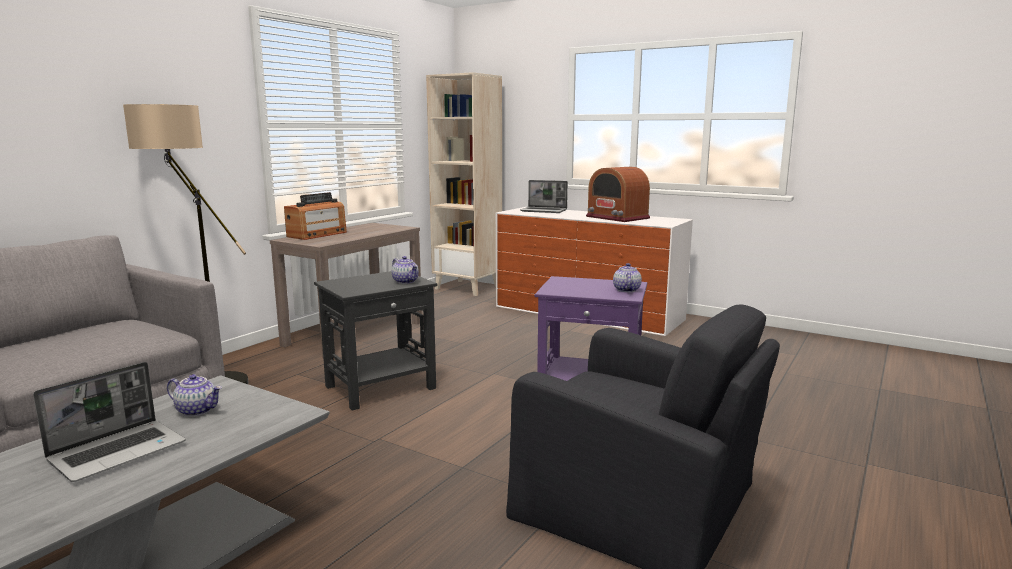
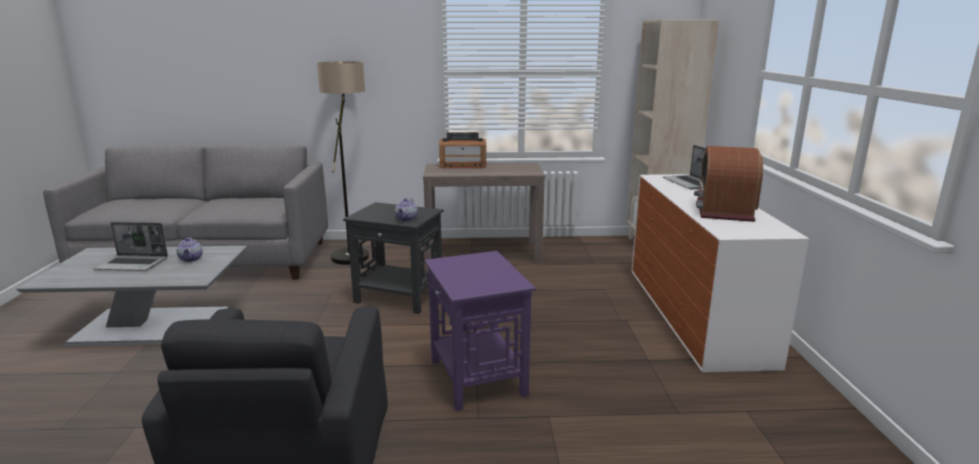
camera: 55 degrees right, 5 degrees up
(626, 290) = (485, 285): teapot -> none

